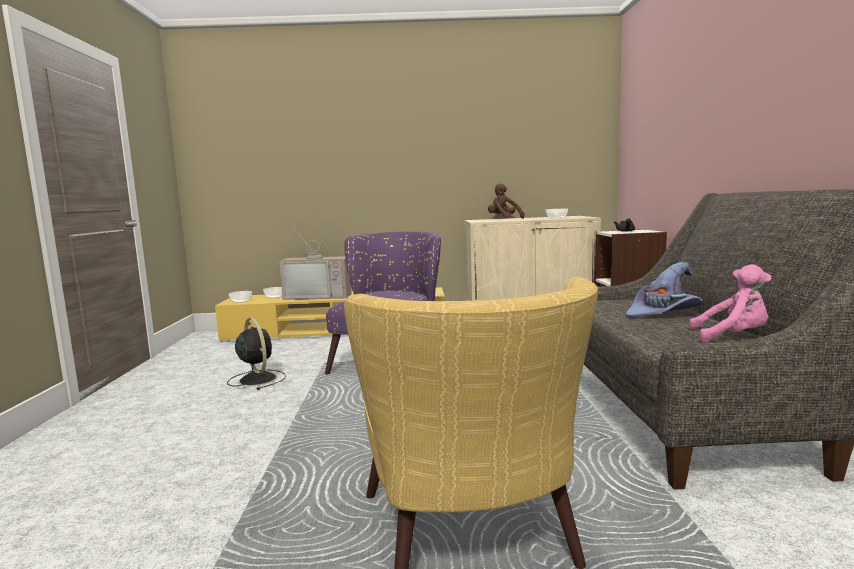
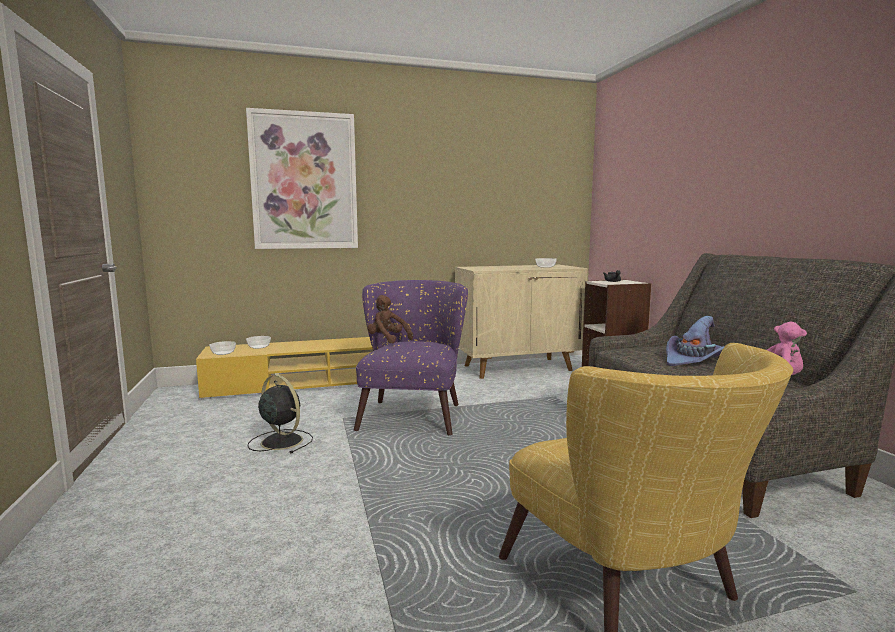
camera: 15 degrees left, 0 degrees up
(315, 142) = (304, 181): none -> picture
(319, 296) = (310, 345): television -> none
(503, 219) = (495, 266): brown plush toy -> brown plush toy (387, 340)

